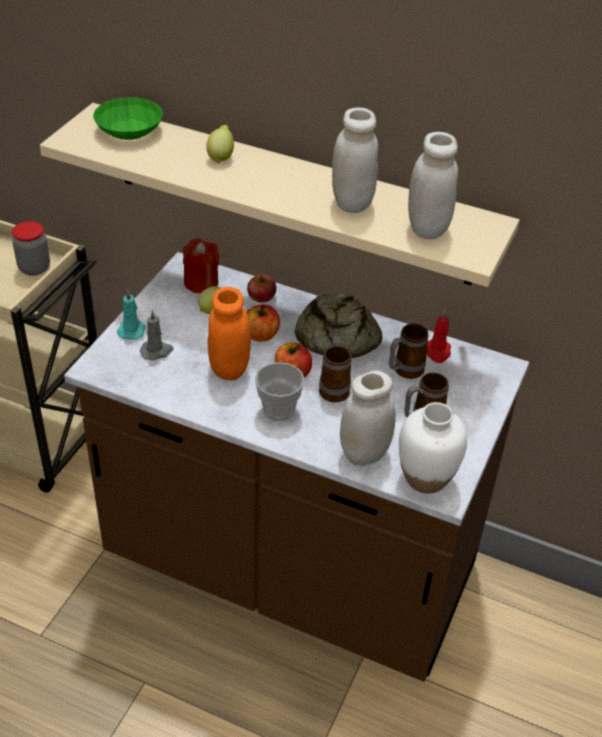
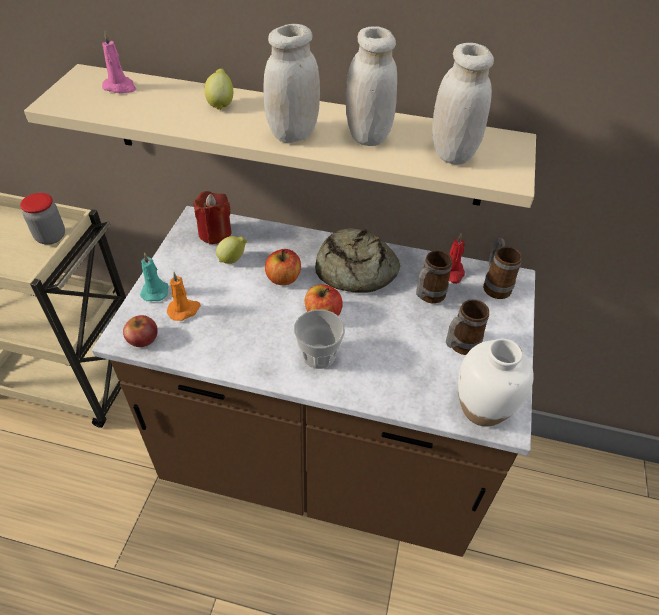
camera: 10 degrees left, 5 degrees up
(129, 131) = (120, 87): green bowl -> pink candle
(157, 351) = (184, 310): grey candle -> orange candle
(229, 368) = (260, 318): orange jar -> none
(261, 296) = (275, 239): apple -> apple (143, 338)
(334, 387) = (366, 323): mug -> mug (495, 285)
(364, 453) = (415, 391): white jar -> white jar (293, 133)

